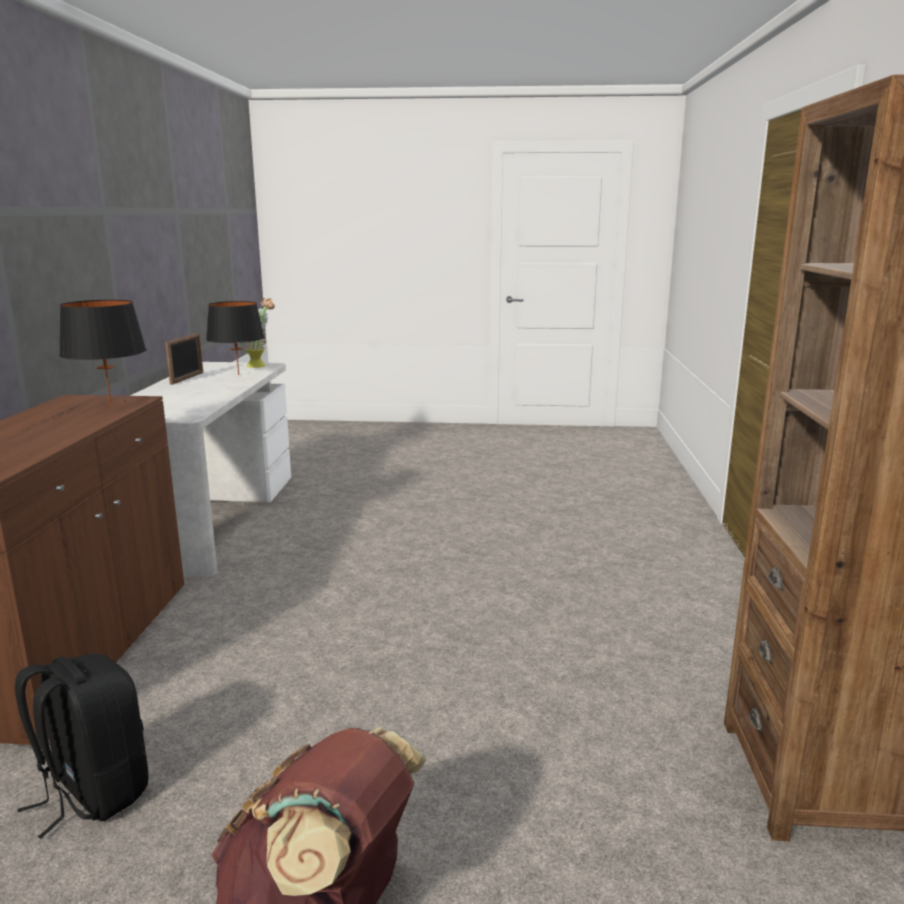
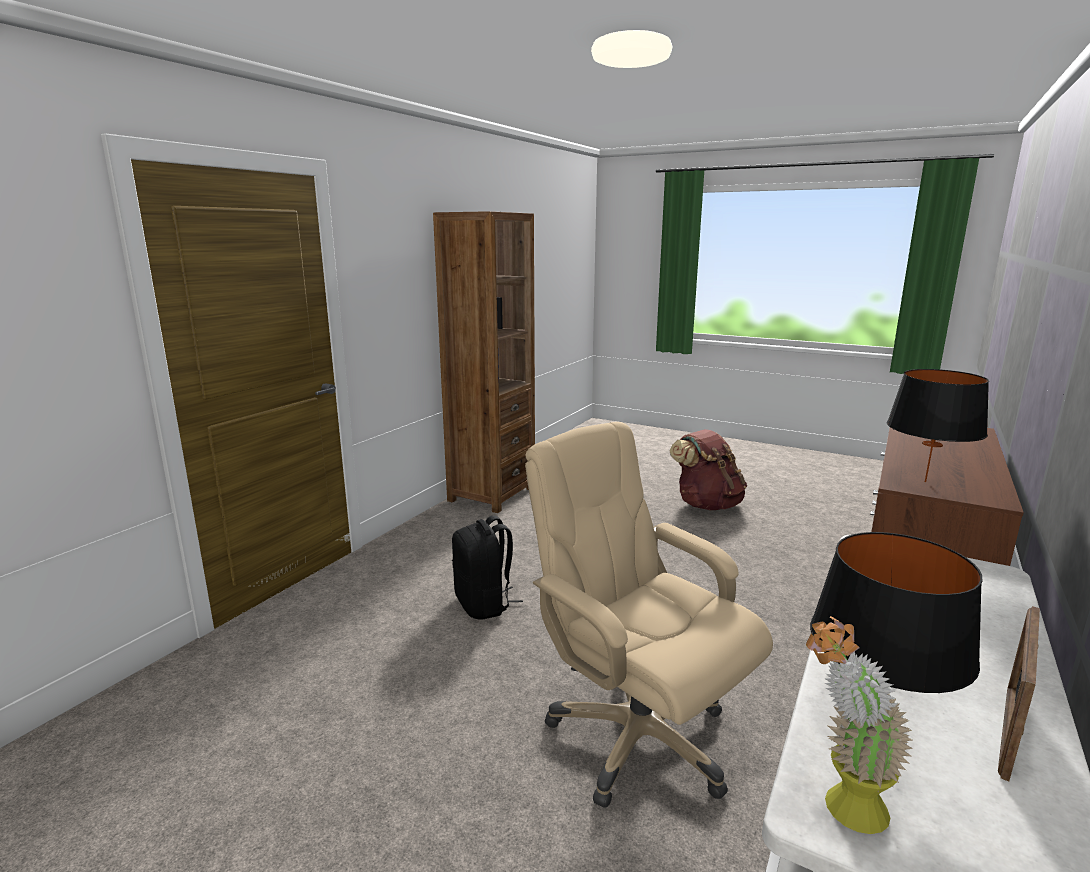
camera: 155 degrees left, 0 degrees up
(93, 793) = (820, 552): black backpack -> black backpack (484, 604)
(351, 537) = (637, 736): none -> beige office chair

